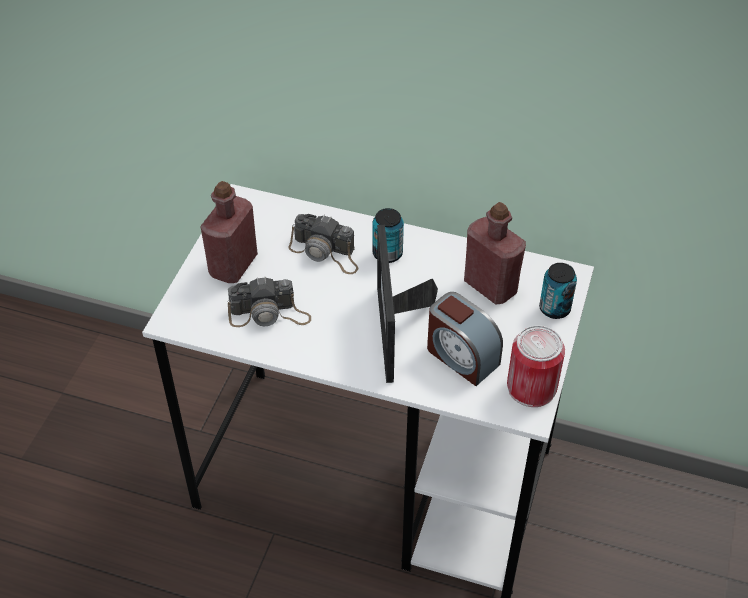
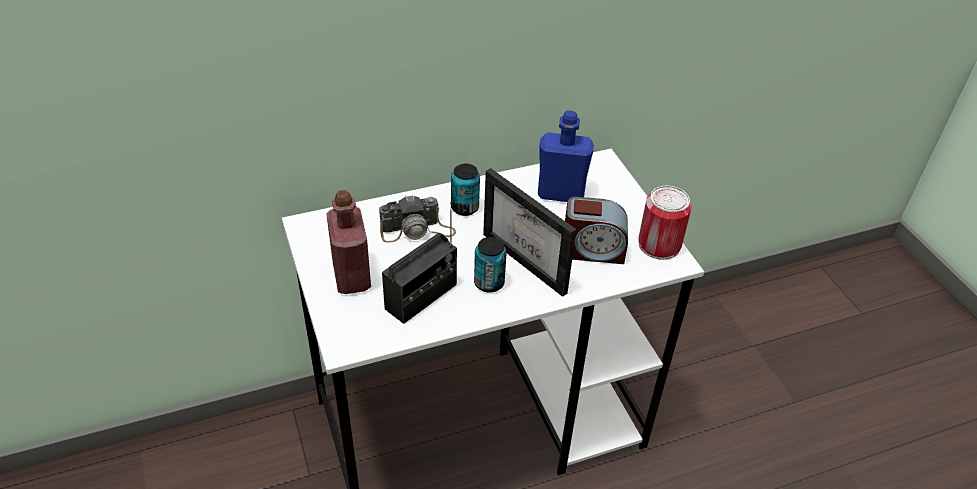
camera: 40 degrees left, 5 degrees down
(269, 314) = (421, 297): camera -> radio
(490, 286) = (561, 194): red bottle -> blue bottle
(554, 308) = (617, 187): can -> can (489, 283)

